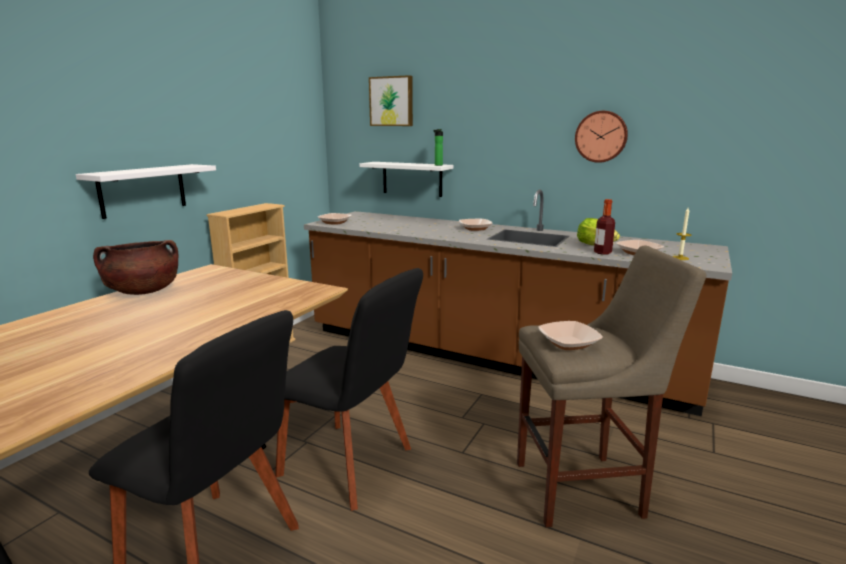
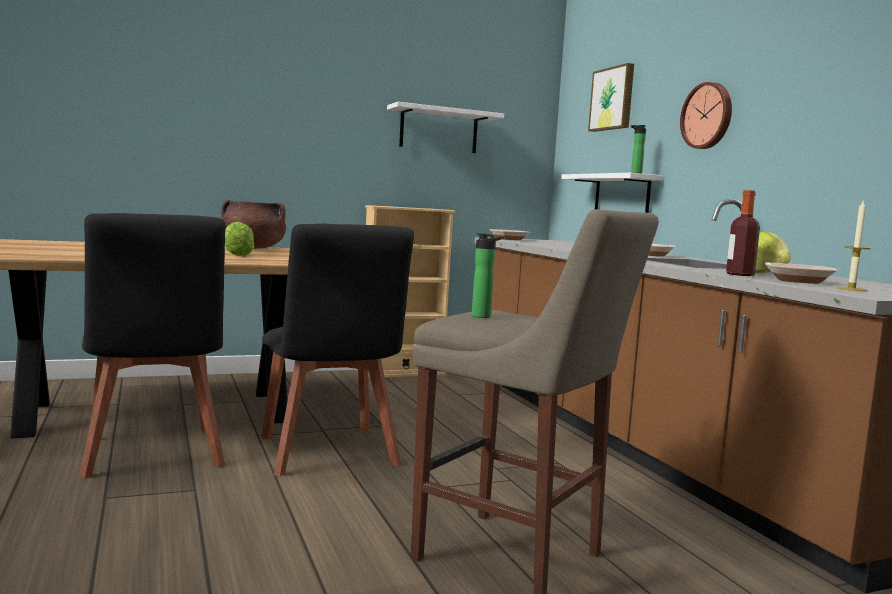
camera: 40 degrees right, 10 degrees down
(143, 190) = (304, 169): white shelf -> white shelf (439, 130)
(181, 313) = (237, 254): none -> lettuce
(568, 343) = (484, 317): bowl -> bottle
(601, 136) = (834, 117): wall clock -> wall clock (708, 116)

